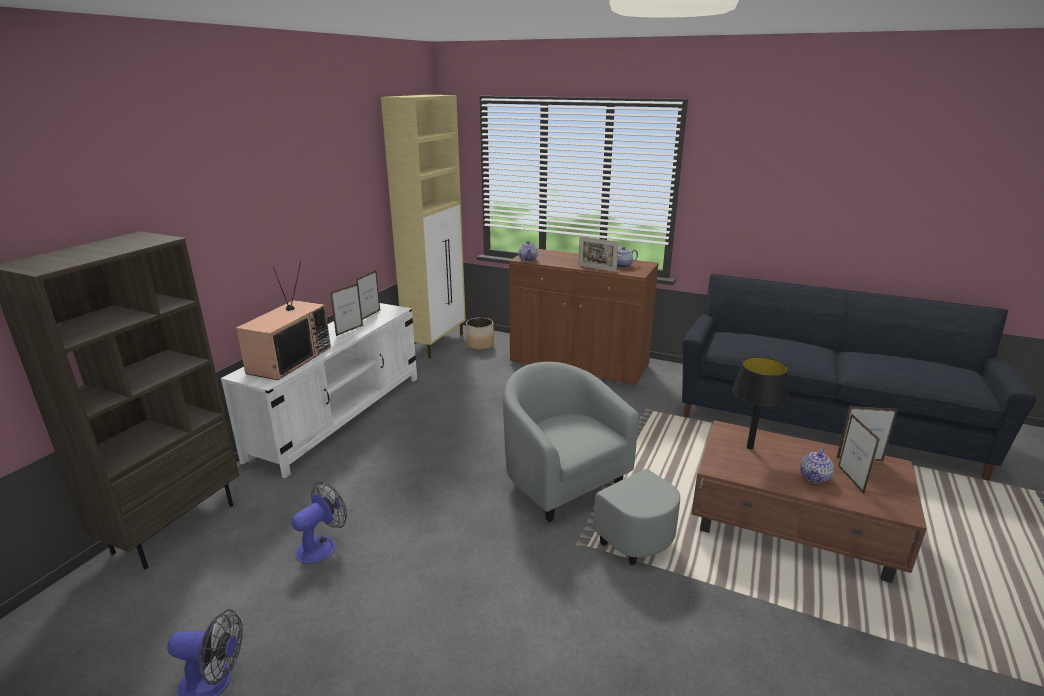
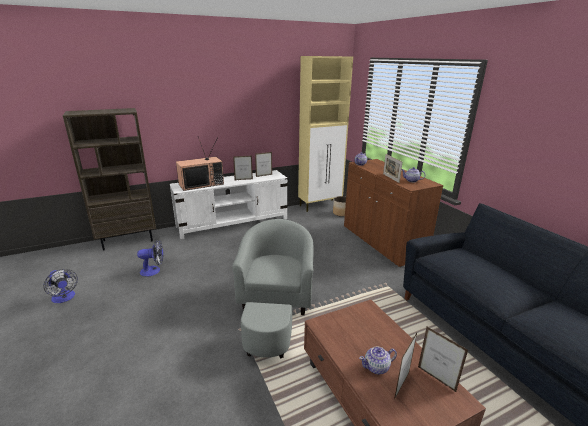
camera: 40 degrees right, 0 degrees up
(750, 447) = (364, 326): black table lamp -> none

